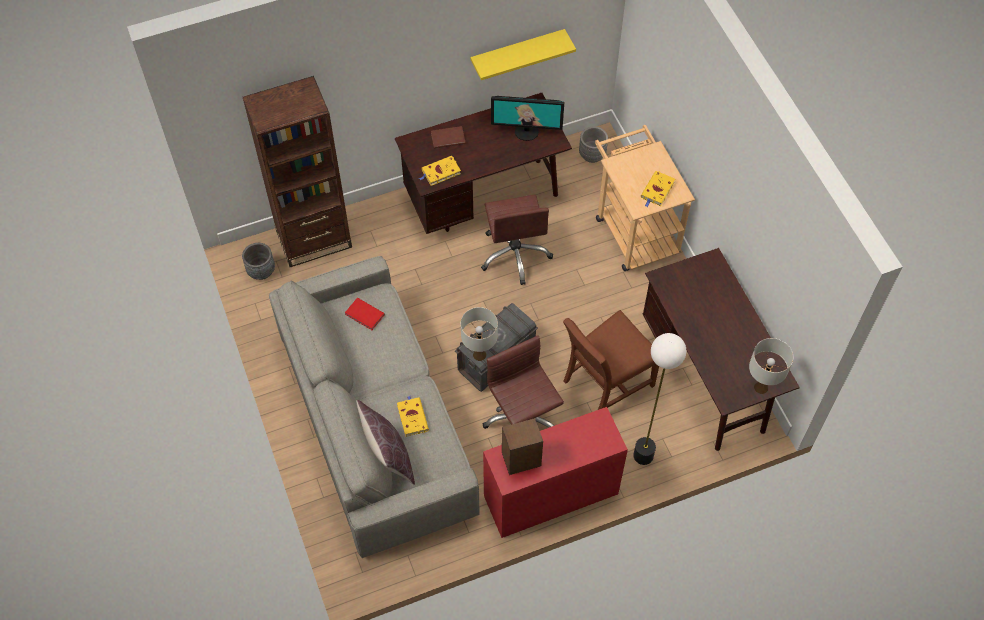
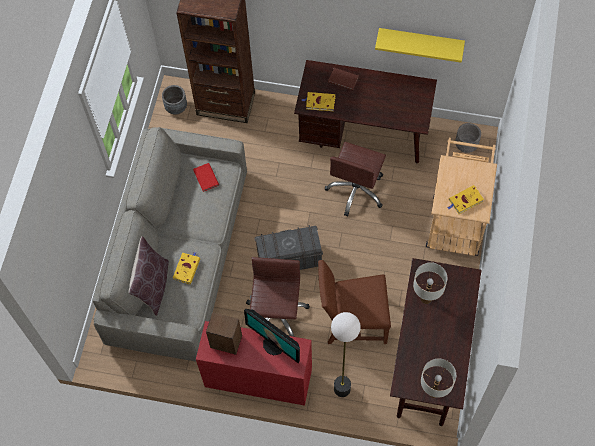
camera: 35 degrees right, 5 degrees up
(479, 355) = (266, 250): white table lamp -> white table lamp (426, 298)
(526, 131) = (403, 104): monitor -> monitor (274, 344)

